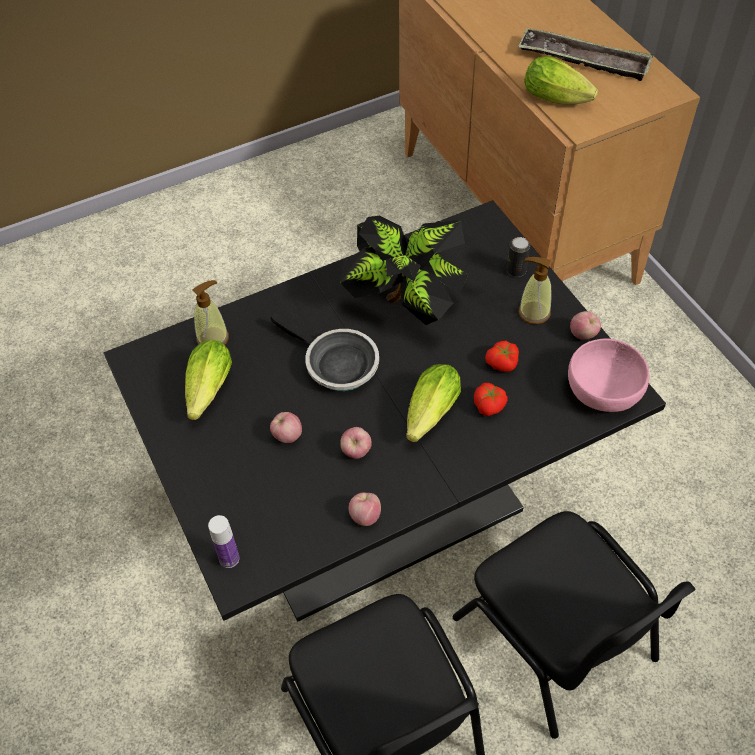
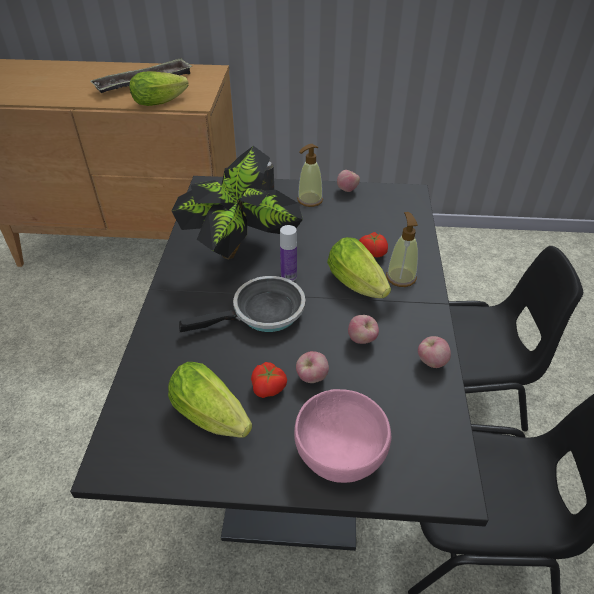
camera: 60 degrees left, 10 degrees down
(213, 338) = (152, 384): soap dispenser -> soap dispenser (401, 277)
(229, 558) = (423, 483): bottle -> bottle (288, 276)
(502, 364) = (341, 231): tomato -> tomato (269, 387)
(602, 390) = (398, 201): pink bowl -> pink bowl (339, 452)

